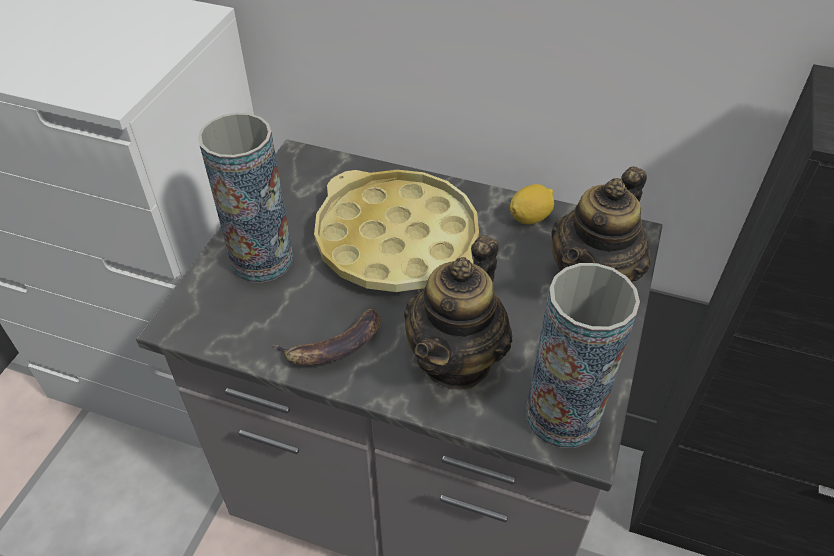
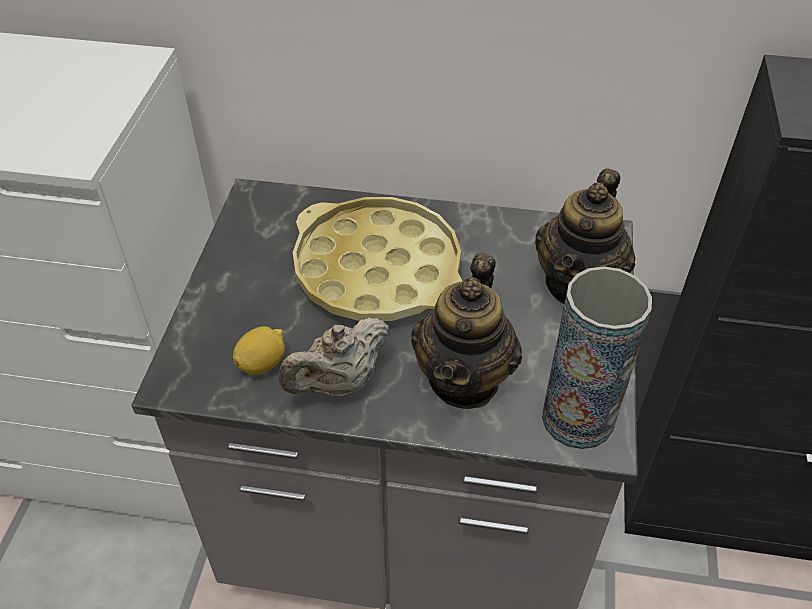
camera: 10 degrees left, 0 degrees up
(262, 259) = (243, 306): vase -> none
(333, 345) = (339, 383): banana -> beige teapot
(530, 217) = (504, 230): lemon -> lemon (262, 363)

